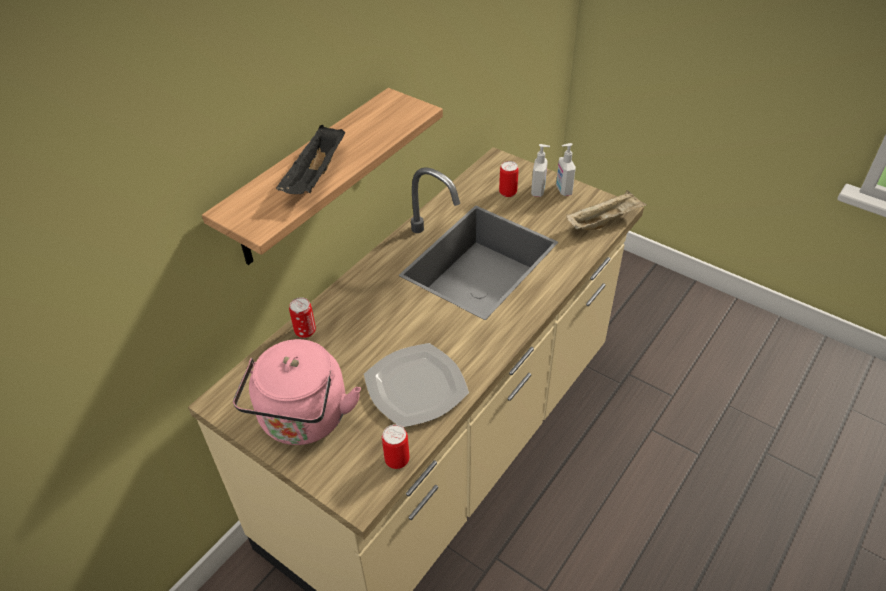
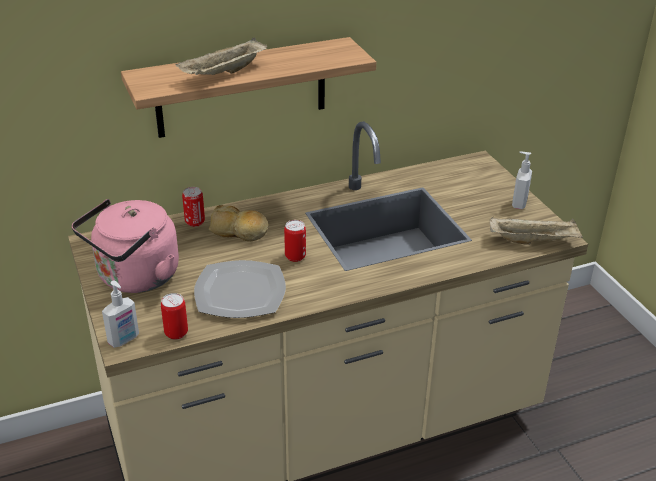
camera: 30 degrees right, 10 degrees down
(316, 176) = (224, 73): black tray -> beige tray
(357, 322) = (239, 232): none -> bread
(508, 192) = (463, 188): can -> can (295, 256)
(538, 191) = (493, 196): soap dispenser -> soap dispenser (124, 340)

